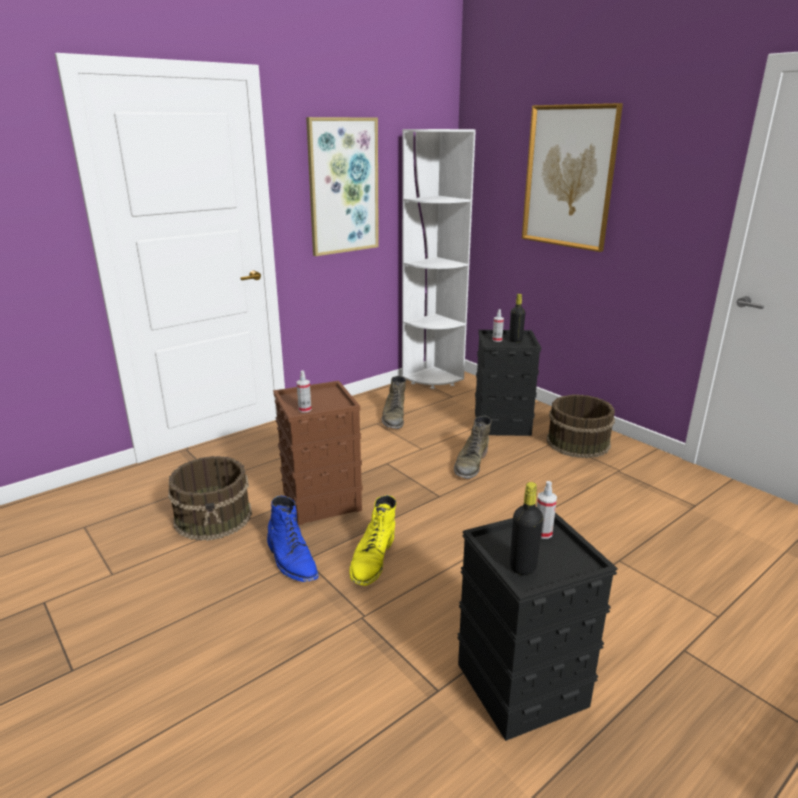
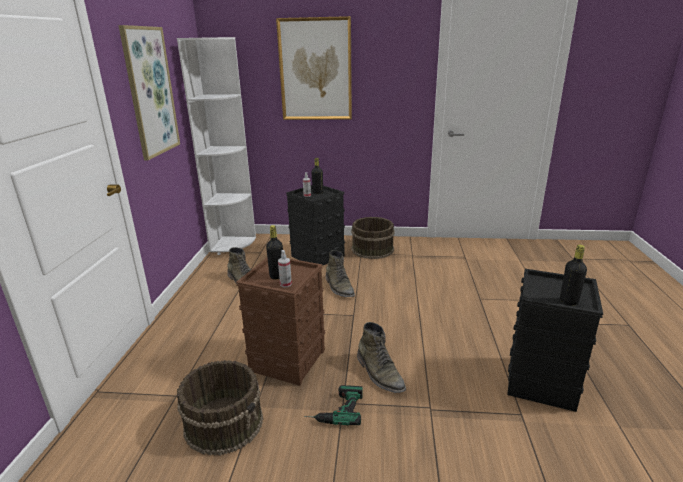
camera: 45 degrees left, 0 degrees up
(291, 559) = (334, 409): blue boot -> power drill
(313, 400) = (277, 276): none -> black bottle
(372, 559) = (379, 373): yellow boot -> green boot
(543, 533) = (541, 282): spray bottle -> none

